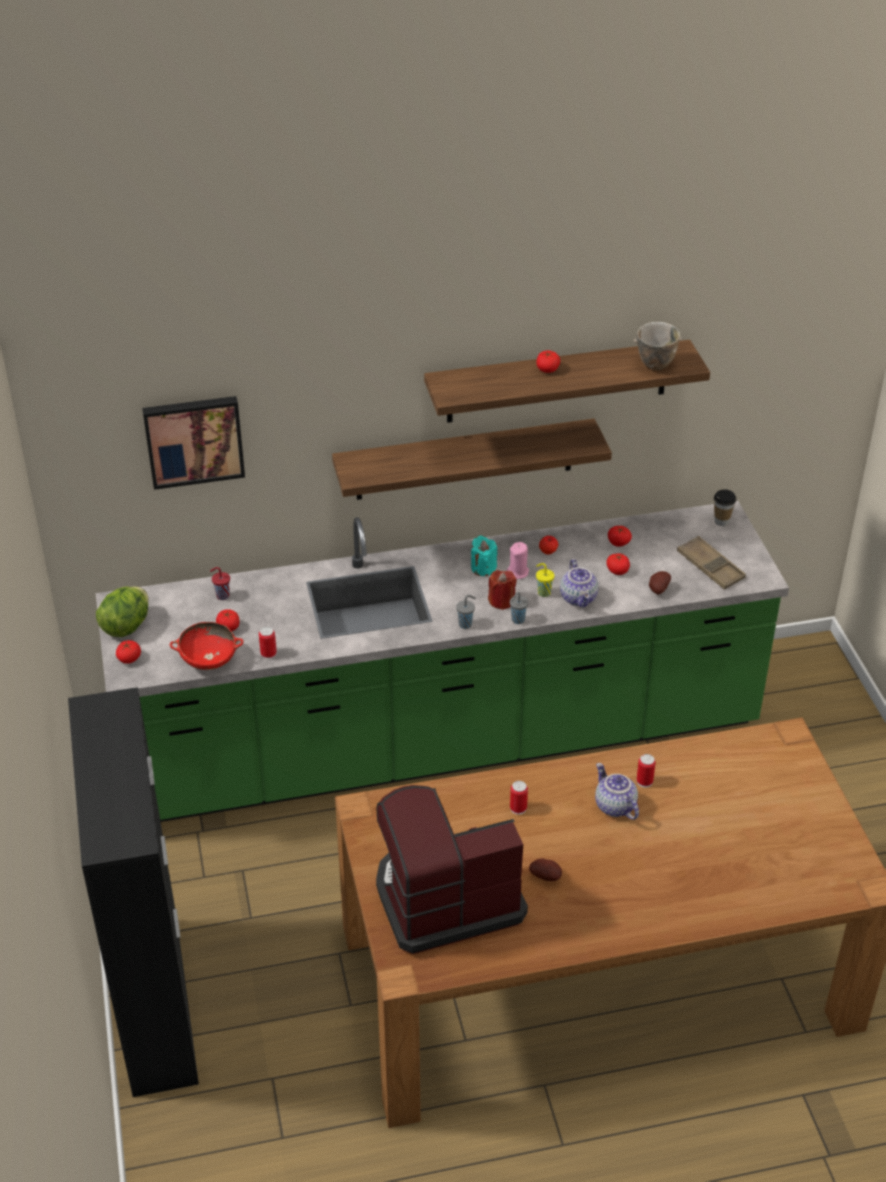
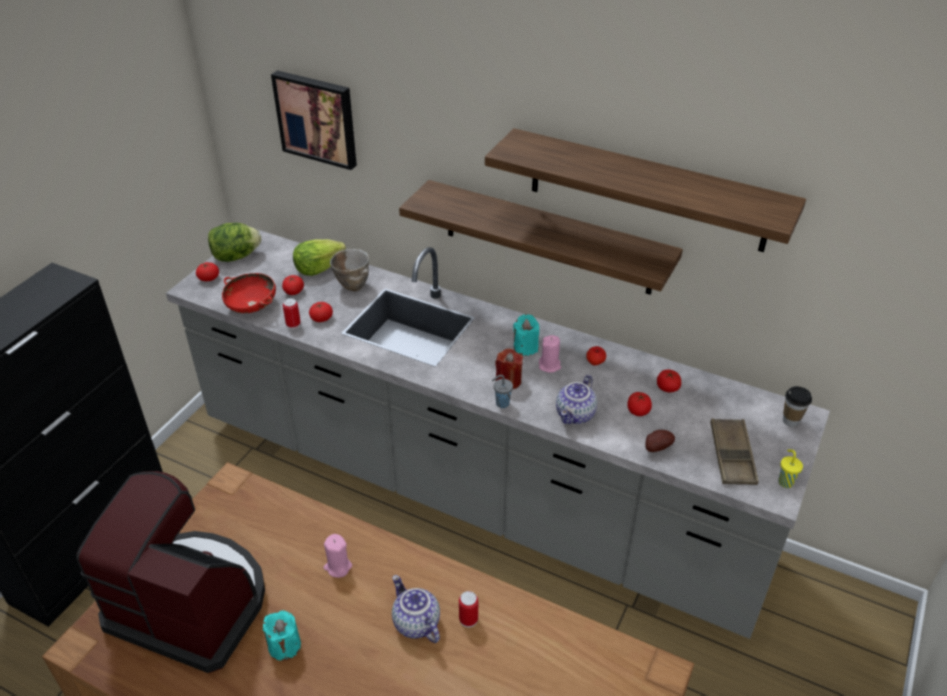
camera: 40 degrees right, 0 degrees up
(222, 596) = (318, 268): red cup -> lettuce
(443, 746) = (473, 491): green counter -> grey counter
(466, 624) = (457, 383): grey cup -> none
(518, 808) = (338, 567): can -> pink candle
(543, 592) = (551, 393): yellow cup -> yellow cup (785, 482)
(546, 876) = (284, 646): potato -> turquoise candle
(547, 369) = (624, 166): tomato -> tomato (321, 318)
(614, 806) = (415, 623): teapot -> teapot turned 45 degrees counterclockwise
(653, 366) = (734, 205): bowl -> bowl (352, 286)

